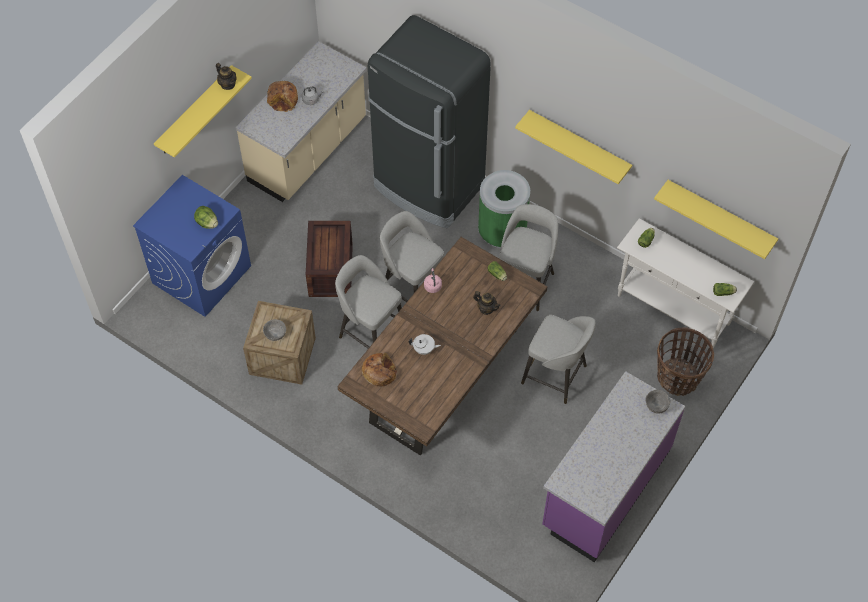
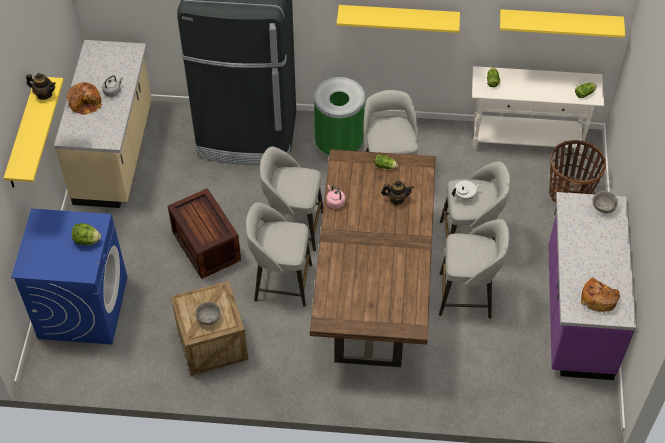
camera: 30 degrees left, 5 degrees down
(379, 372) = (340, 299): bread -> bread (598, 298)
(424, 349) = (366, 260): white teapot -> white teapot (465, 196)
(519, 423) = (467, 295): none -> grey stool

